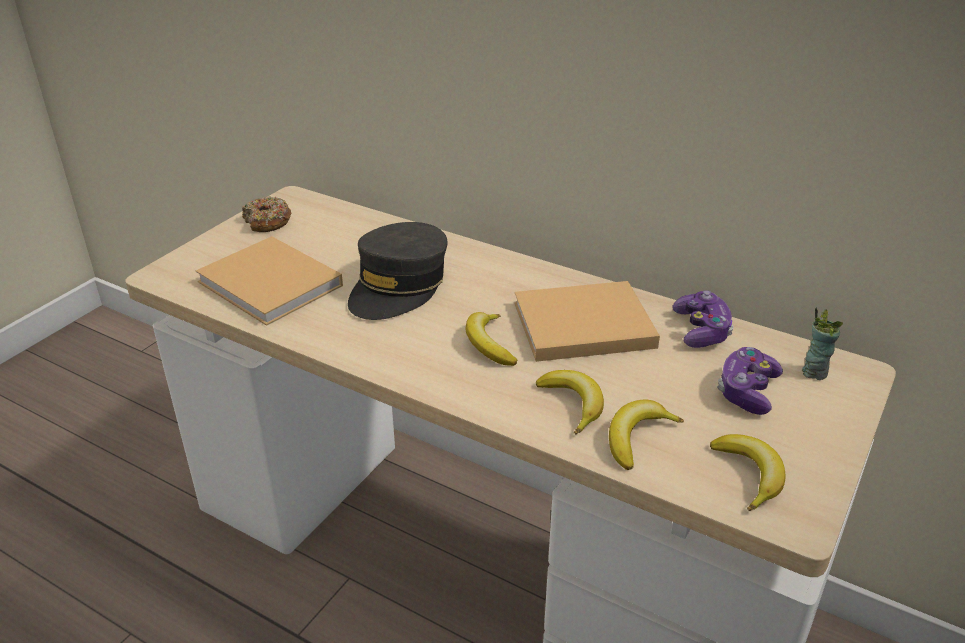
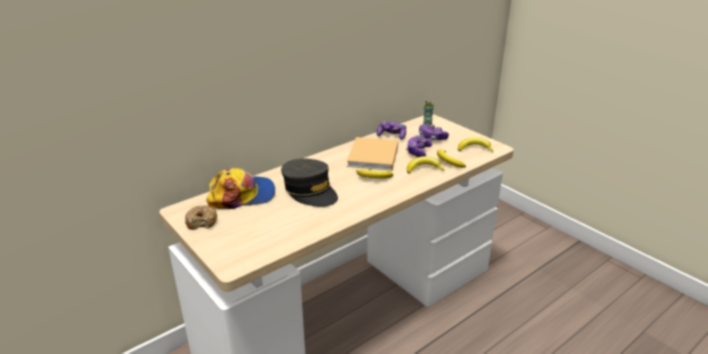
camera: 70 degrees left, 5 degrees down
(272, 285) = (278, 227): beige book -> none
(355, 231) = (242, 195): none -> cap
(652, 382) = (418, 151): none -> game controller

